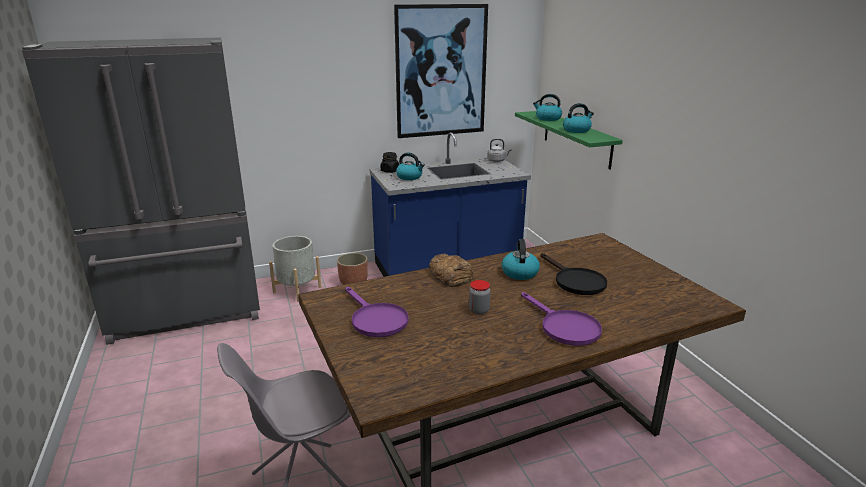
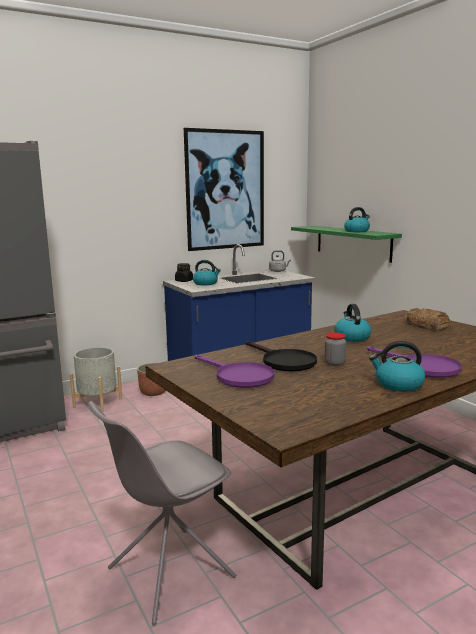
camera: 10 degrees left, 10 degrees down
(451, 275) = (289, 343): bread -> bread (427, 325)
(547, 118) = (324, 228): kettle -> kettle (398, 384)
(575, 281) = (406, 339): black frying pan -> black frying pan (283, 361)

